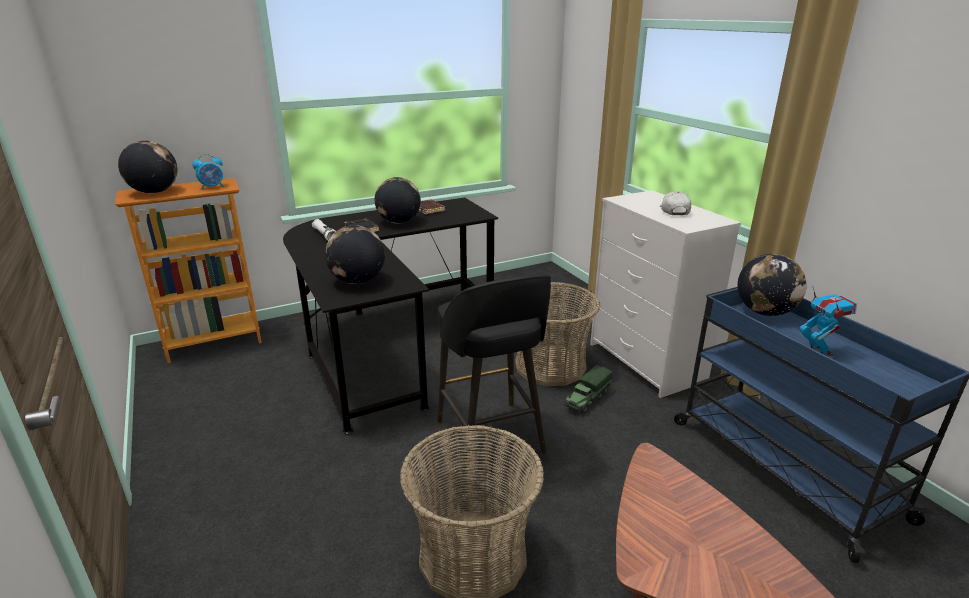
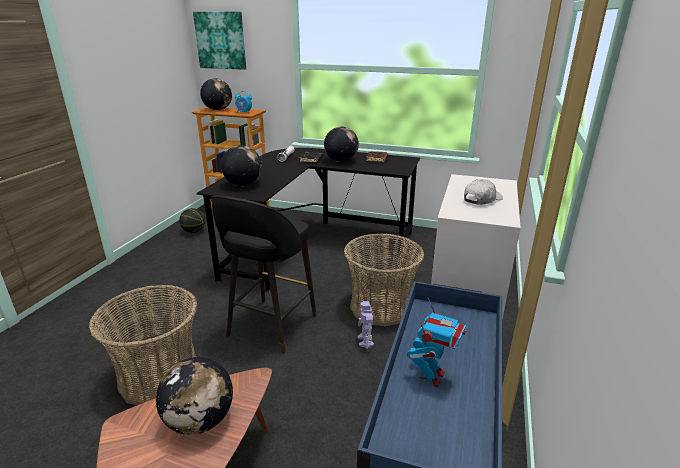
camera: 45 degrees right, 0 degrees up
(127, 77) = (221, 40): none -> picture
(194, 396) = (194, 231): none -> basketball
(587, 400) = (365, 341): toy truck -> toy robot
(765, 312) = (466, 324): globe -> globe (200, 421)

